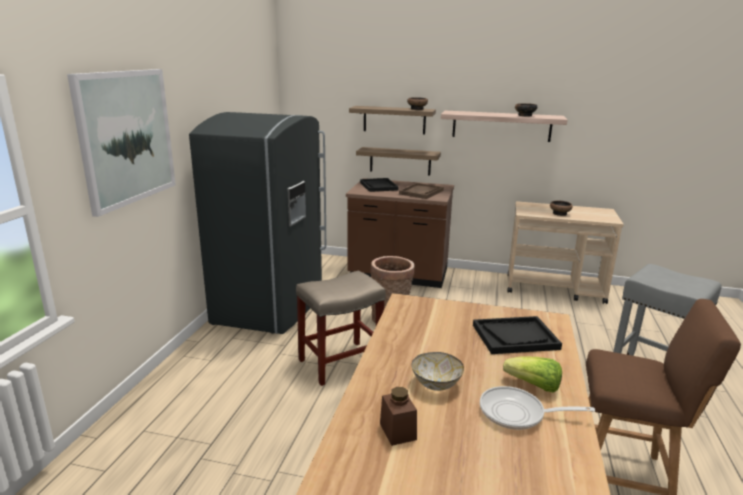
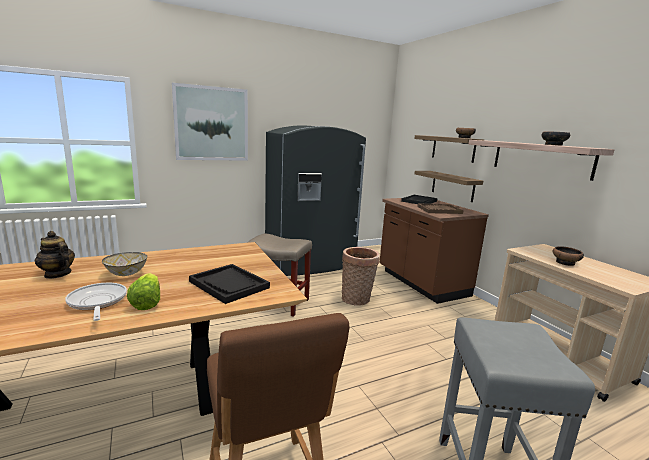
camera: 50 degrees right, 5 degrees down
(398, 431) = (57, 274): brown jar -> teapot

